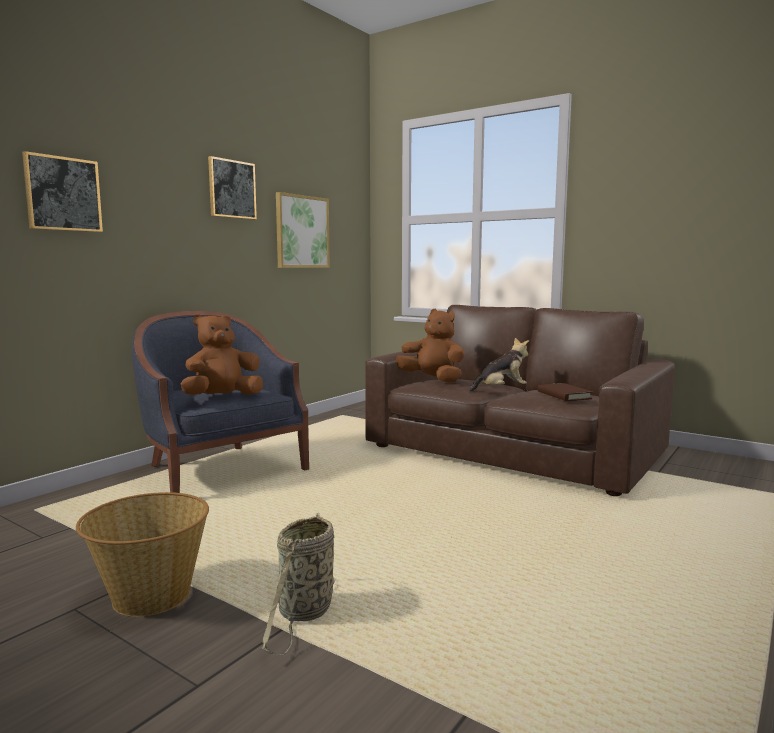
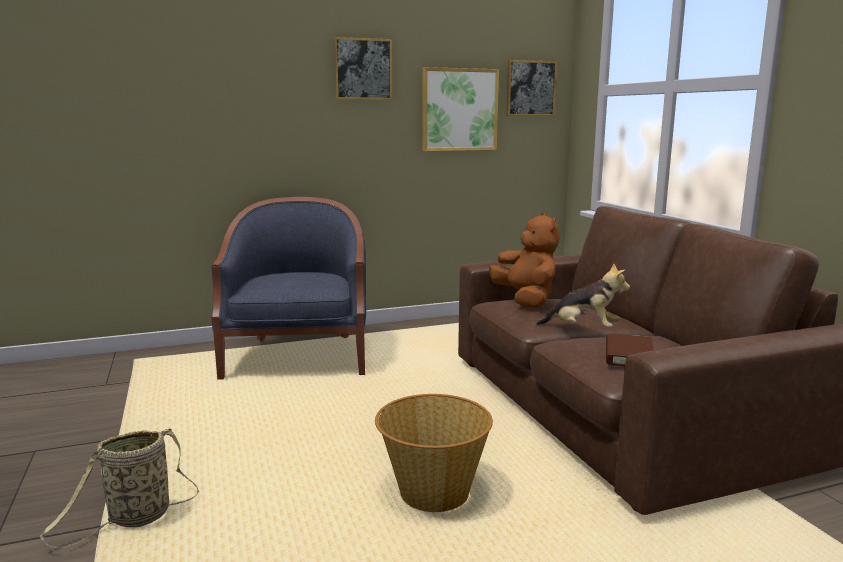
camera: 35 degrees right, 5 degrees up
(63, 194) = (176, 89): picture -> picture (530, 88)
(150, 596) = (82, 458): basket -> basket (433, 492)
(222, 398) = (280, 288): brown plush toy -> none

